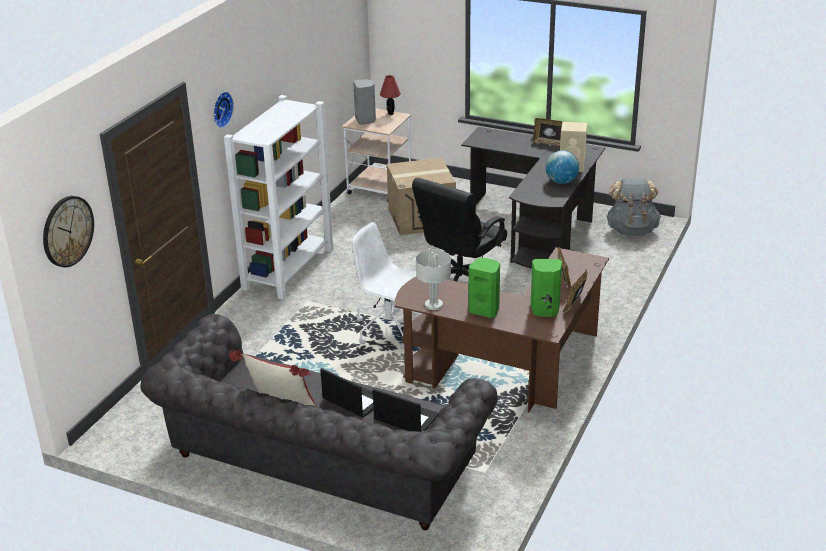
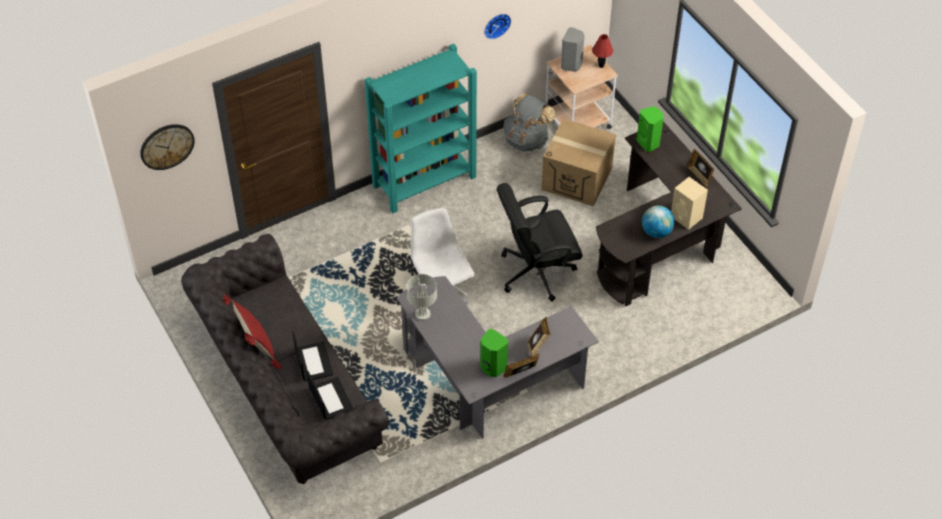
camera: 35 degrees right, 20 degrees up
(220, 109) = (366, 58): wall clock -> wall clock (496, 24)
(288, 269) = (424, 181): white bookcase -> turquoise bookcase
(485, 310) = (452, 341): green speaker -> green speaker (649, 143)
(511, 371) = (486, 384): brown desk -> grey desk
(632, 230) = (736, 292): grey backpack -> grey backpack (527, 140)

